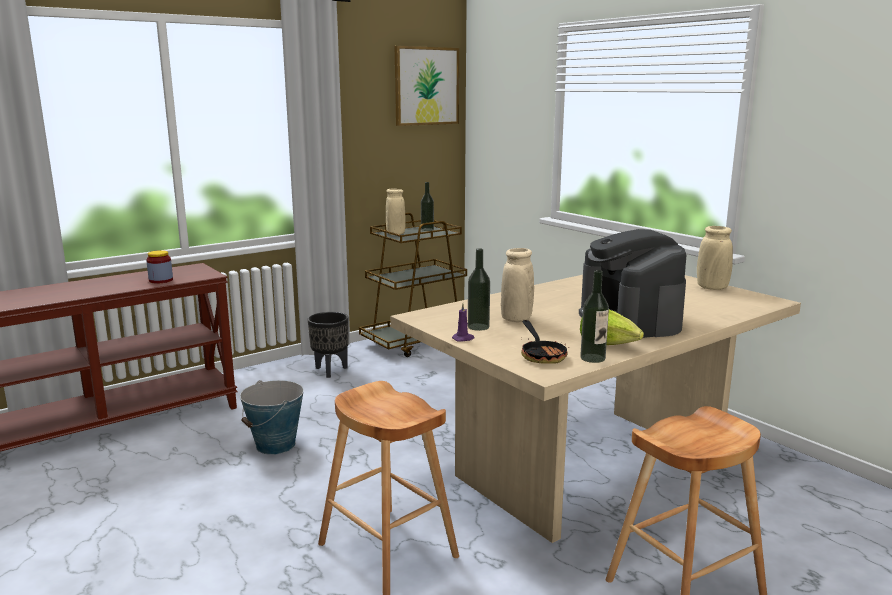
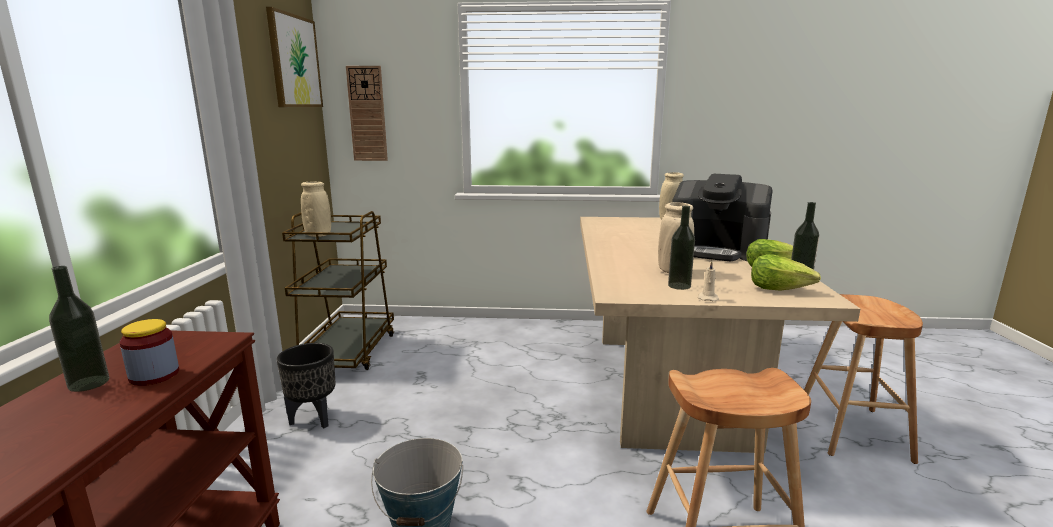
camera: 50 degrees left, 0 degrees up
(427, 229) = (336, 225): bottle -> bottle (88, 383)
(463, 339) = (707, 298): purple candle -> beige candle
(491, 131) = (367, 114): none -> wall clock
(541, 355) = (779, 289): frying pan -> lettuce

